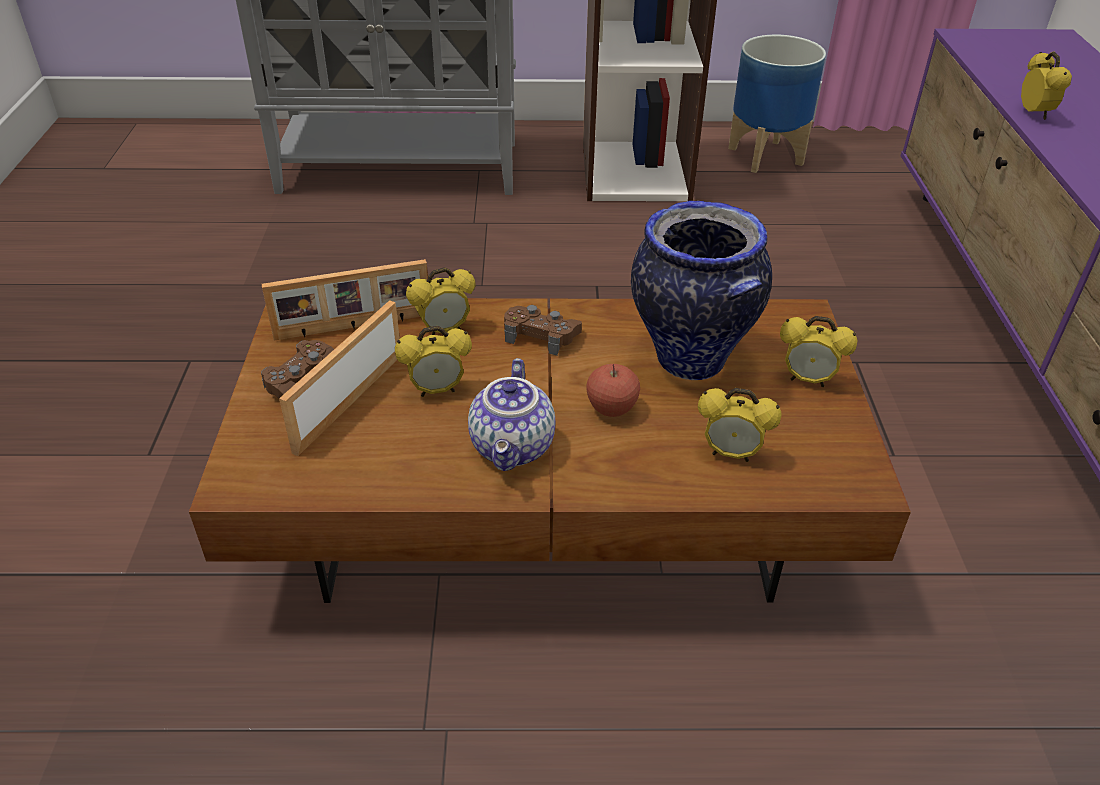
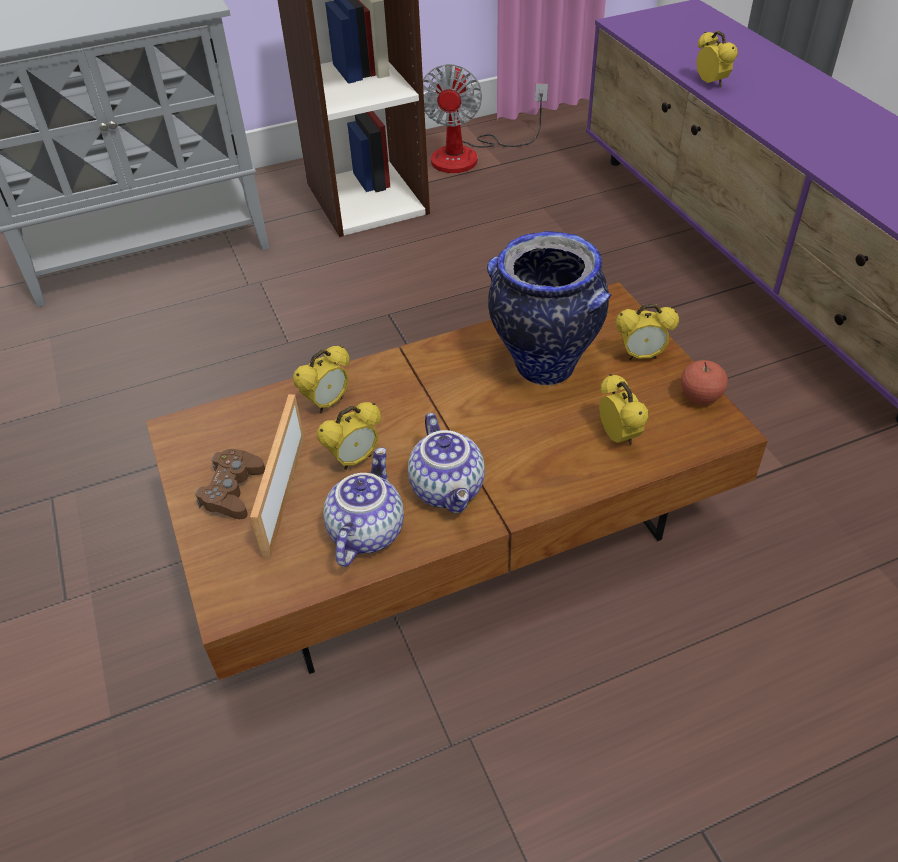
camera: 20 degrees left, 5 degrees up
(353, 327) = (245, 424): picture frame -> none
(404, 460) = (365, 531): none -> teapot
(541, 335) = (413, 382): brown game controller -> none
(611, 408) = (507, 429): apple -> apple (700, 398)
(731, 454) = (618, 437): alarm clock -> alarm clock turned 105 degrees counterclockwise
(766, 156) = (469, 155): planter -> fan

